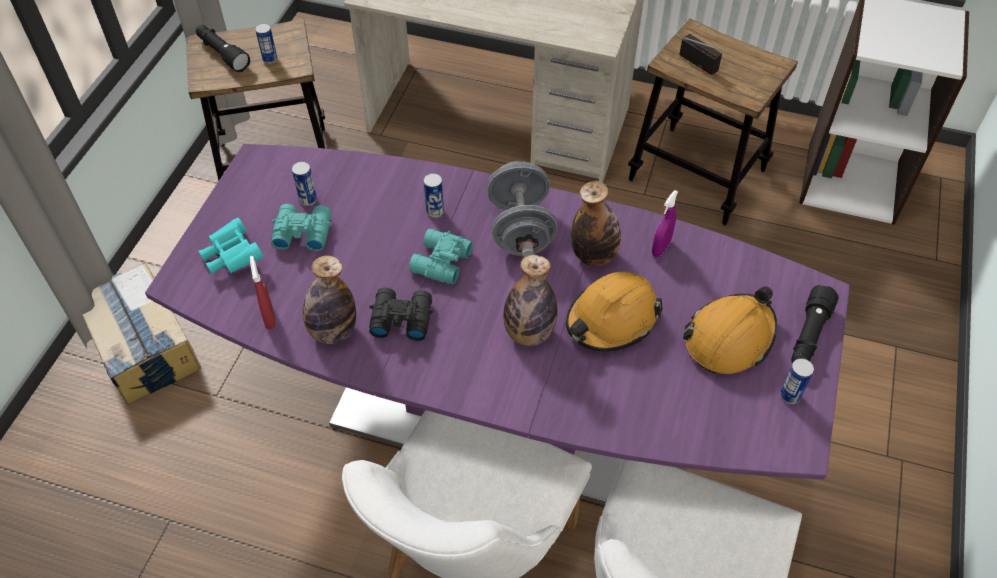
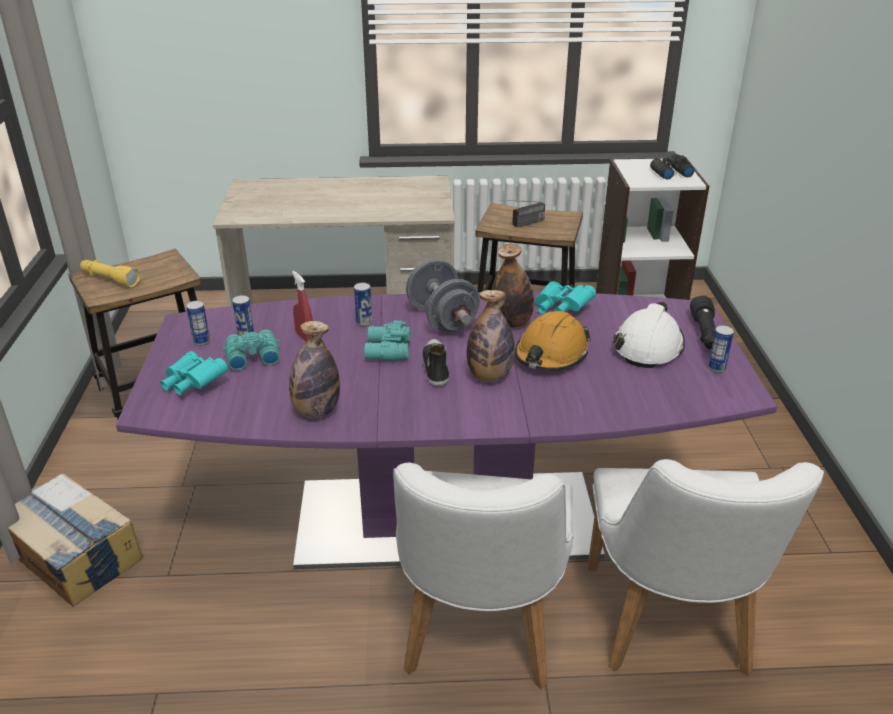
camera: 20 degrees left, 20 degrees down
(222, 54) = (109, 279): black flashlight -> yellow flashlight
(269, 317) = (250, 415): red spray bottle -> red spray bottle (305, 337)
(270, 59) = (156, 276): can -> can (201, 342)
(400, 318) = (373, 390): black binoculars -> black binoculars (669, 173)
(478, 302) = (435, 367): none -> shoe
(661, 248) = (560, 309): purple spray bottle -> turquoise binoculars
(708, 68) = (521, 224): radio -> radio turned 120 degrees clockwise
(729, 338) = (648, 346): orange hard hat -> white hard hat

